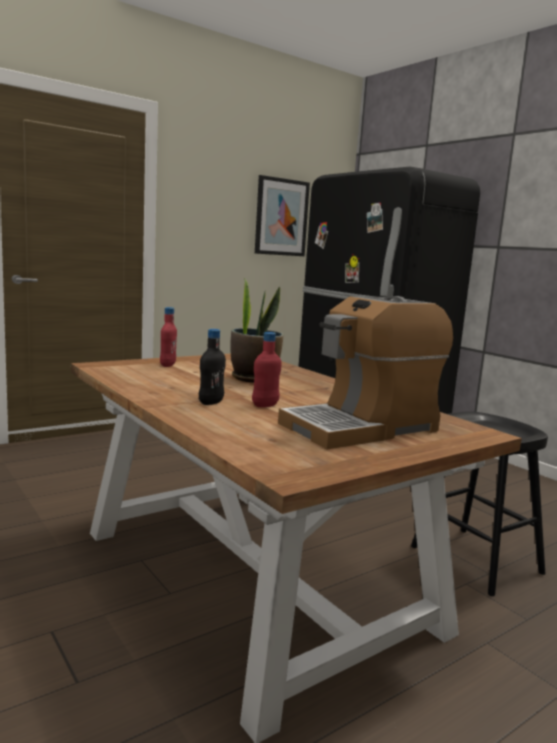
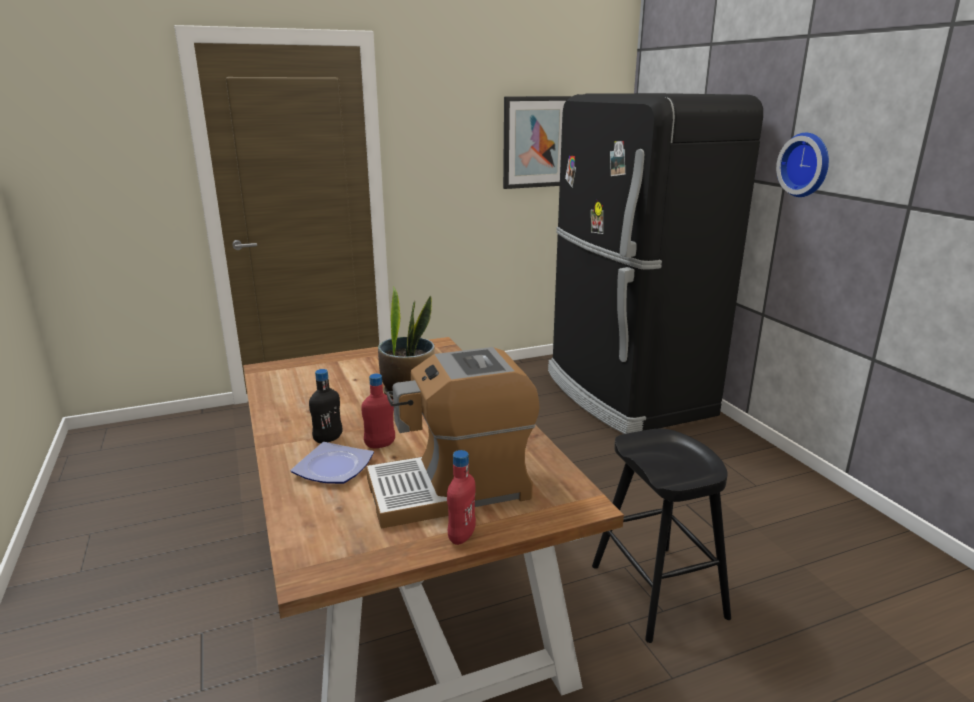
camera: 15 degrees right, 10 degrees up
(167, 365) = (335, 367): red bottle -> red bottle (461, 536)
(236, 417) = (333, 467): none -> plate
(518, 228) = (806, 165): none -> wall clock

